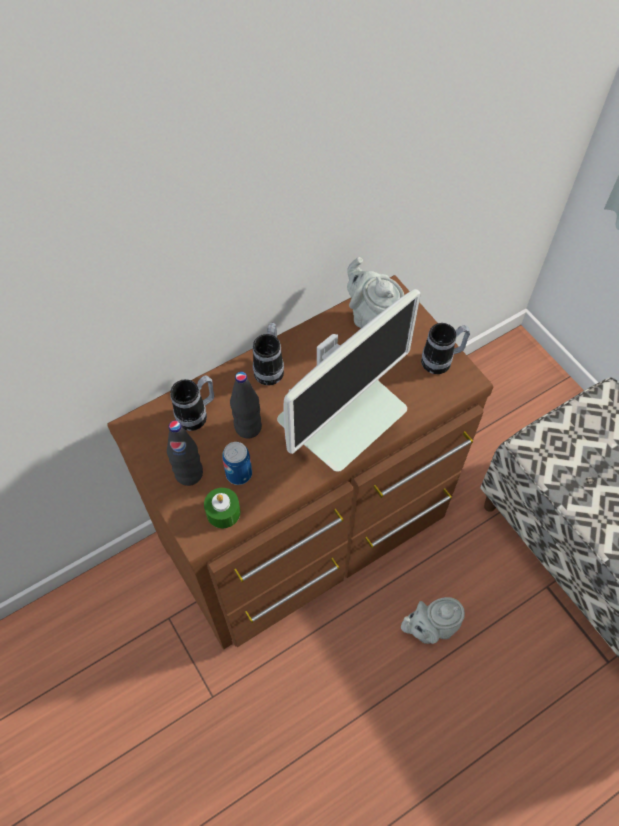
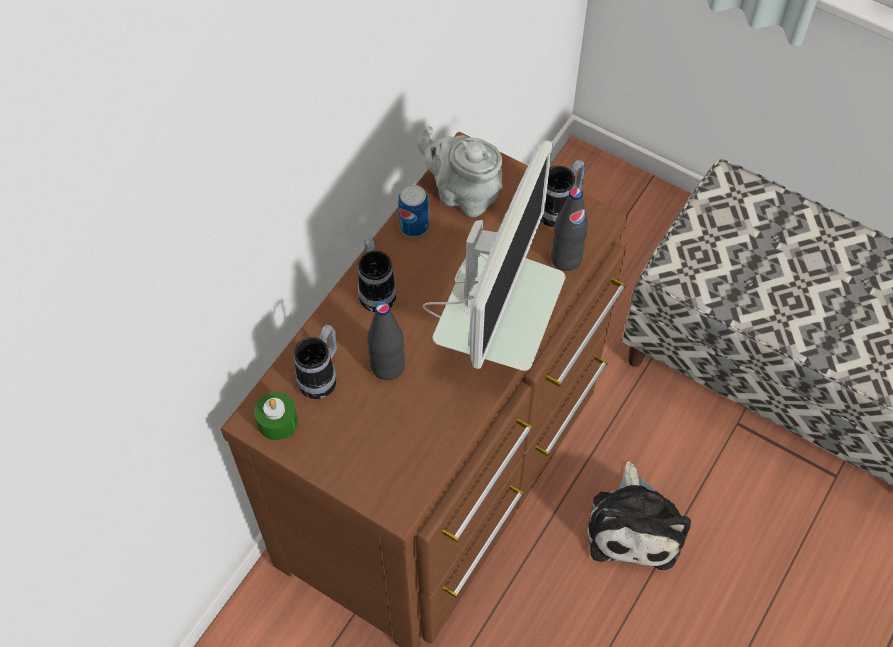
camera: 25 degrees left, 0 degrees up
(189, 474) = (349, 445): black bottle -> black bottle (566, 259)
(223, 512) = (411, 470): green candle -> green candle (277, 421)
(239, 474) = (405, 421): can -> can (414, 226)
(430, 628) = (634, 524): grey teapot -> plush toy

